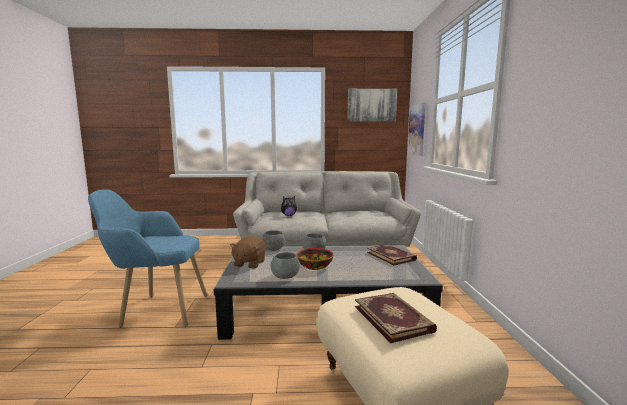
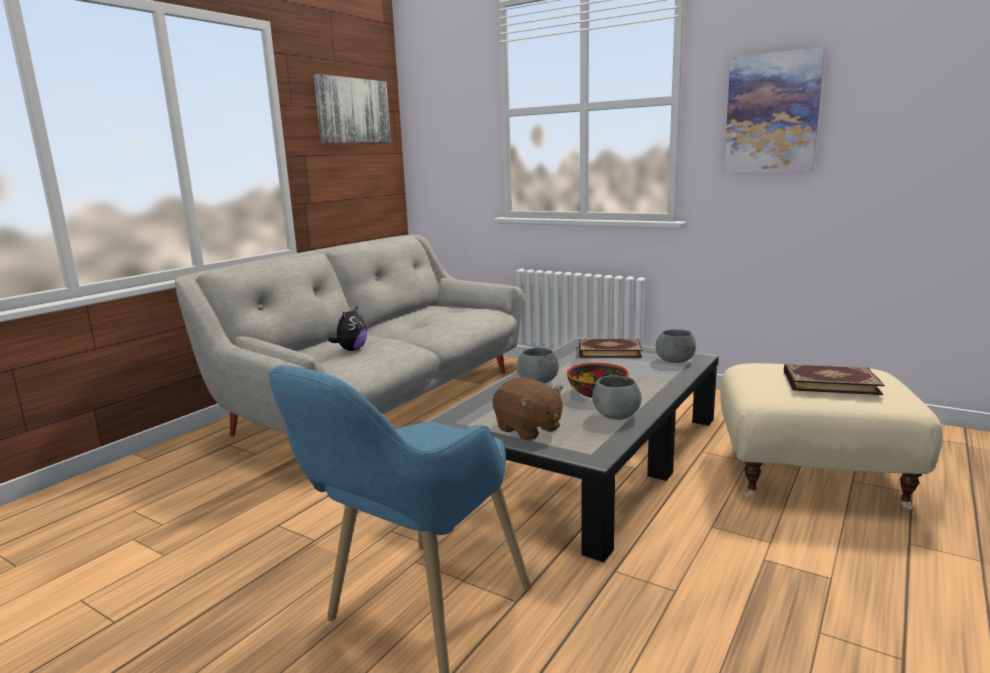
camera: 55 degrees left, 5 degrees up
(273, 249) = (480, 402): grey bowl -> grey bowl (675, 361)
(417, 130) = (446, 158): picture -> picture (772, 113)

